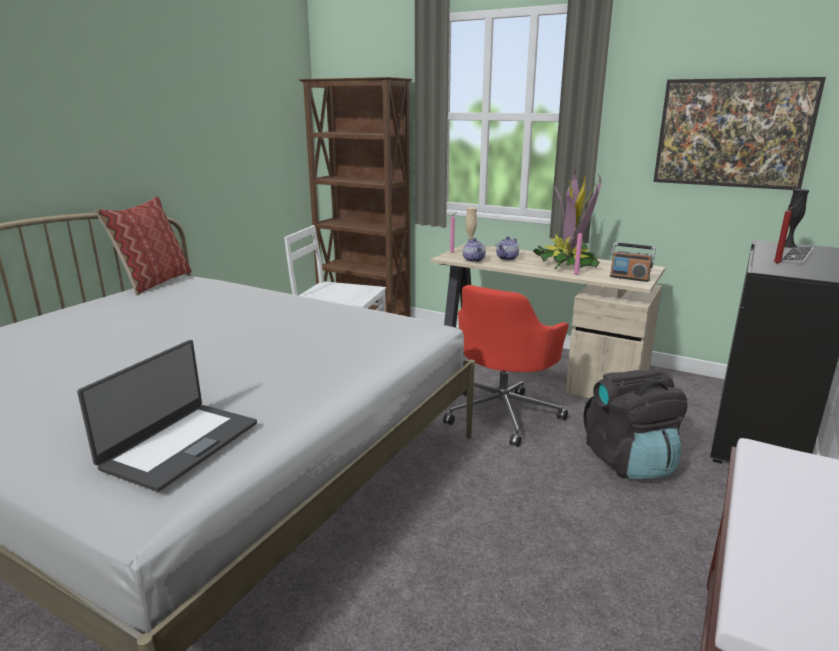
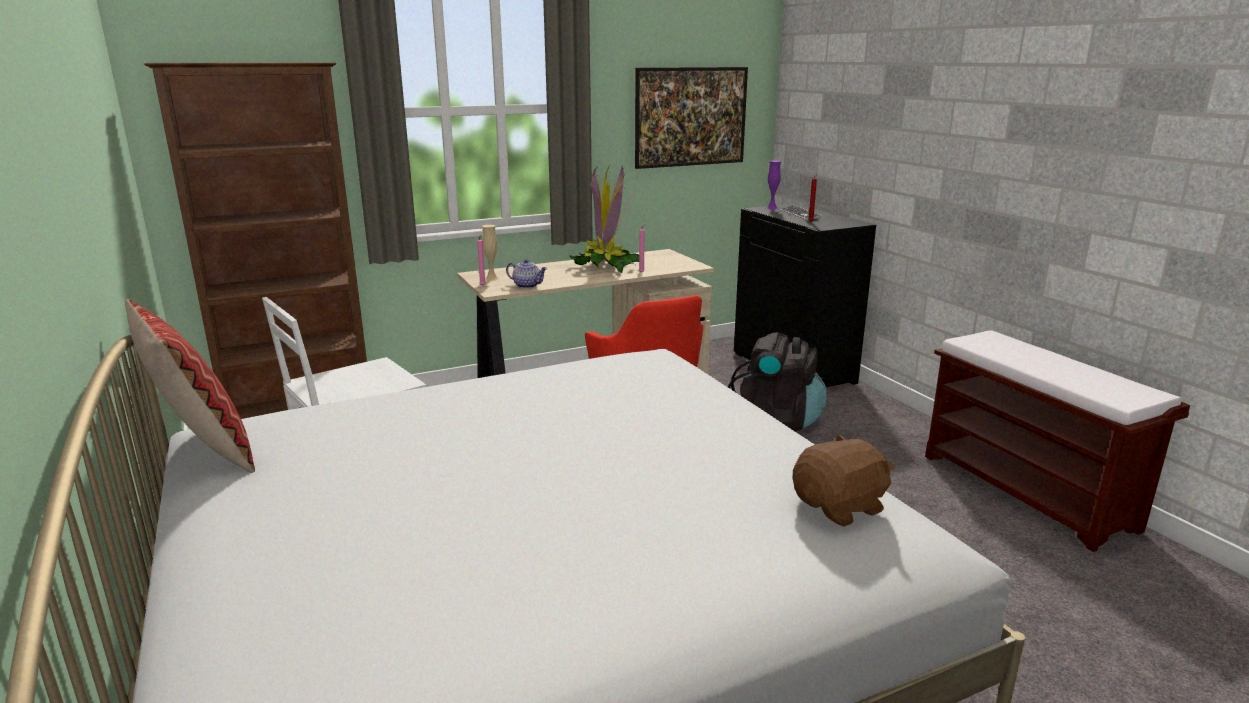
camera: 55 degrees left, 0 degrees up
(179, 444) = (840, 507): laptop -> brown plush toy
(507, 258) = (548, 276): teapot -> none
(629, 278) = (679, 264): radio -> none
(788, 246) = (772, 208): black vase -> purple vase

